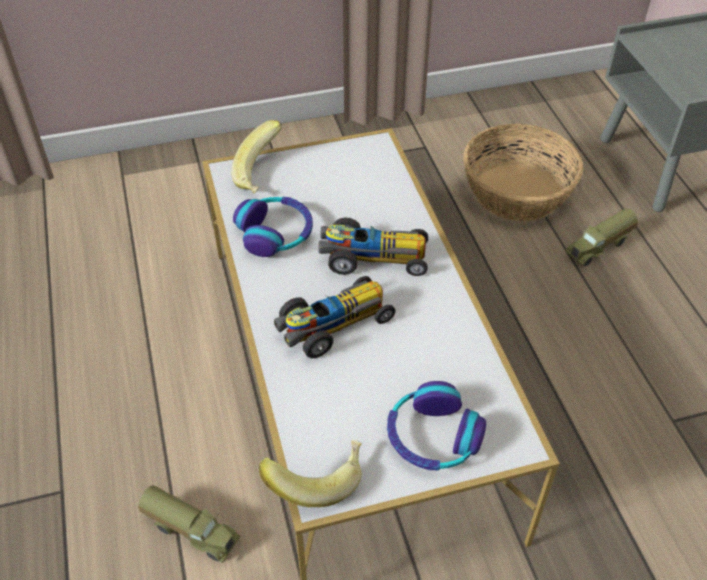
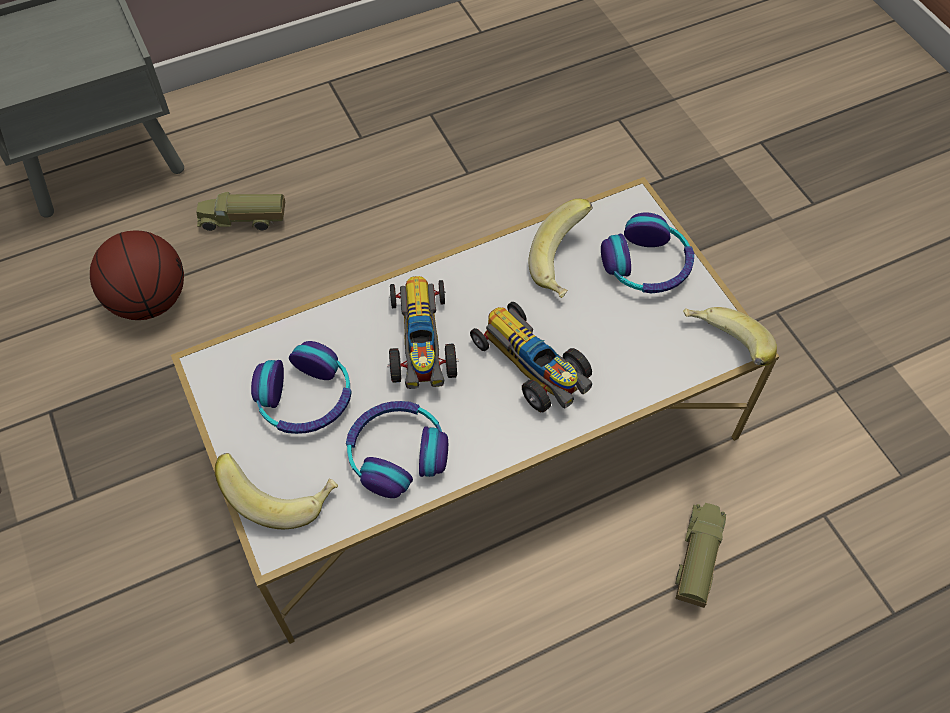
camera: 100 degrees left, 10 degrees up
(337, 189) = (305, 398): none -> headphones
(442, 367) = (564, 265): none -> banana
(516, 193) = (149, 301): basket -> basketball
(599, 247) = (243, 221): toy truck -> toy truck turned 135 degrees clockwise

